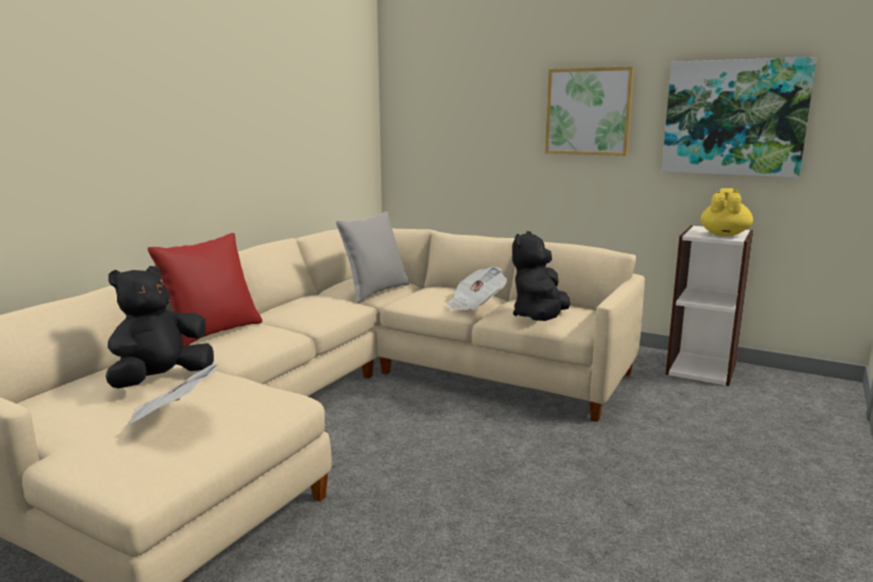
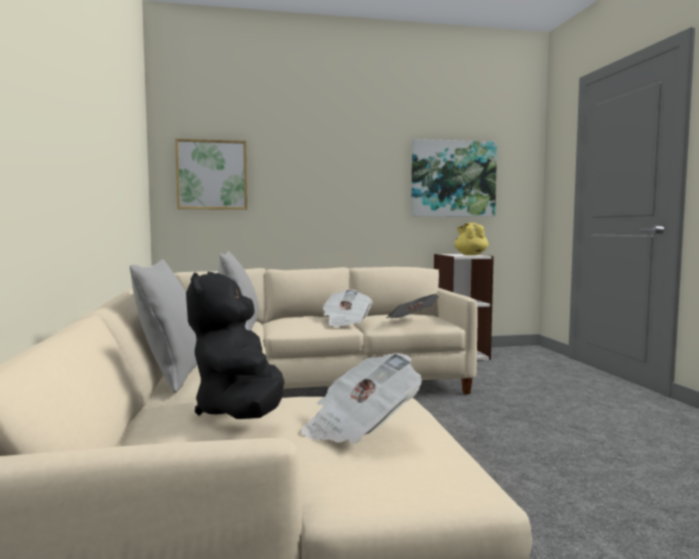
camera: 40 degrees left, 10 degrees down
(212, 333) = (172, 375): red pillow -> grey pillow
(540, 318) = (412, 321): black plush toy -> newspaper
(588, 111) = (354, 173): picture -> picture (212, 175)

